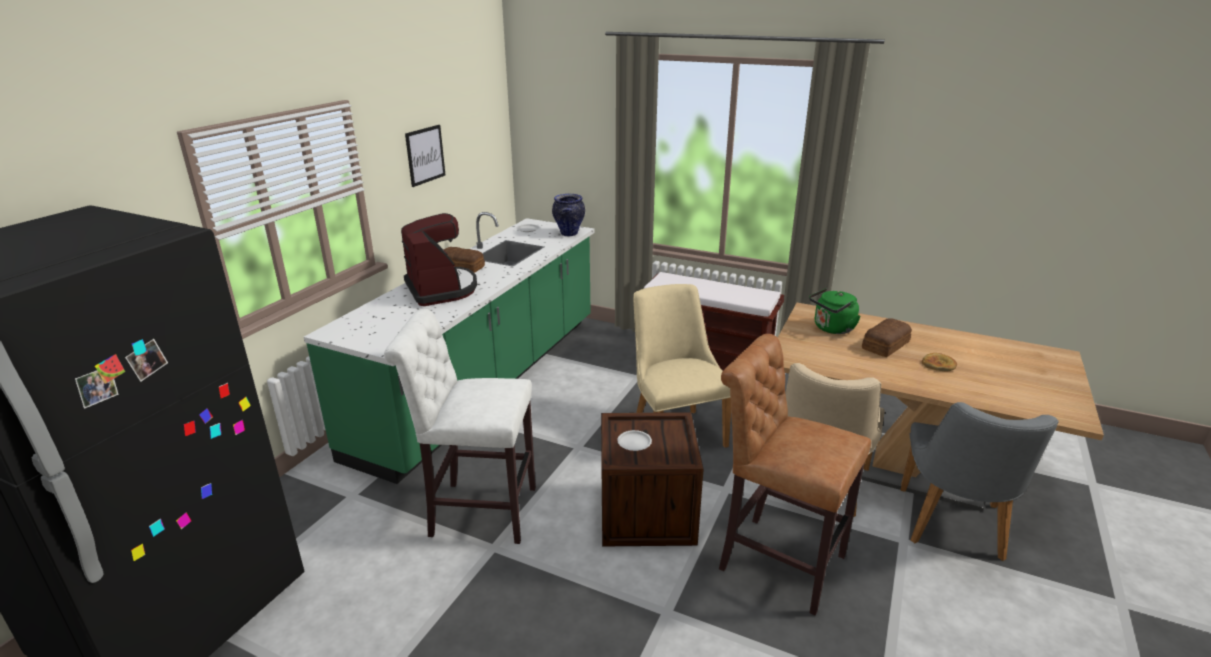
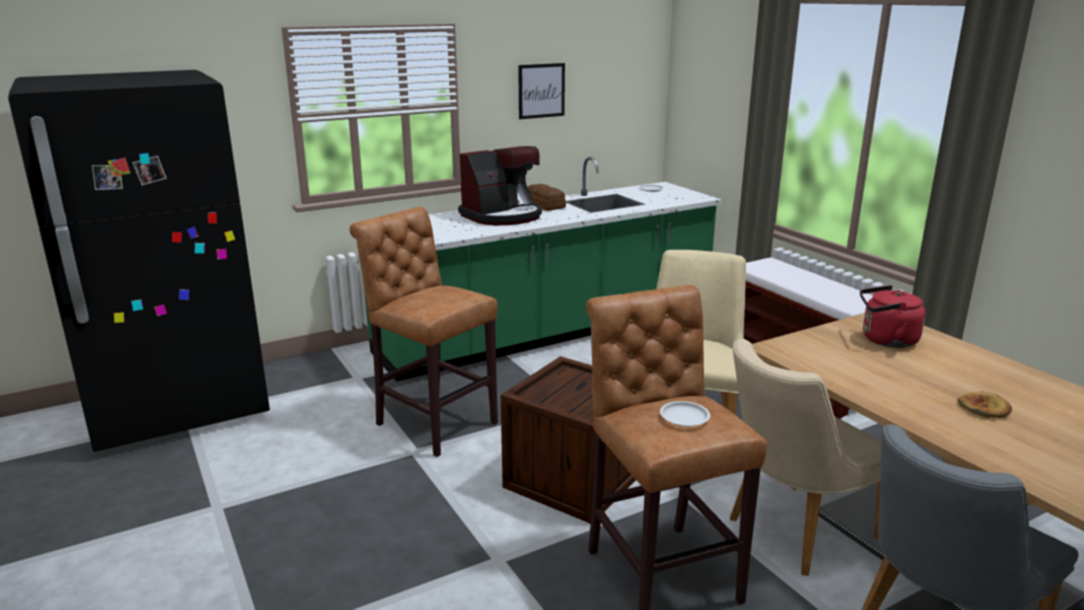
camera: 35 degrees right, 5 degrees down
(441, 289) = (503, 216): coffee machine -> coffee machine turned 45 degrees clockwise
(477, 511) = (432, 422): white stool -> brown stool
(569, 234) = (687, 199): vase -> none
(634, 442) = (561, 387): white plate -> white plate (684, 417)
(832, 329) = (885, 340): green kettle -> red kettle
(884, 345) = (934, 371): bread -> none

